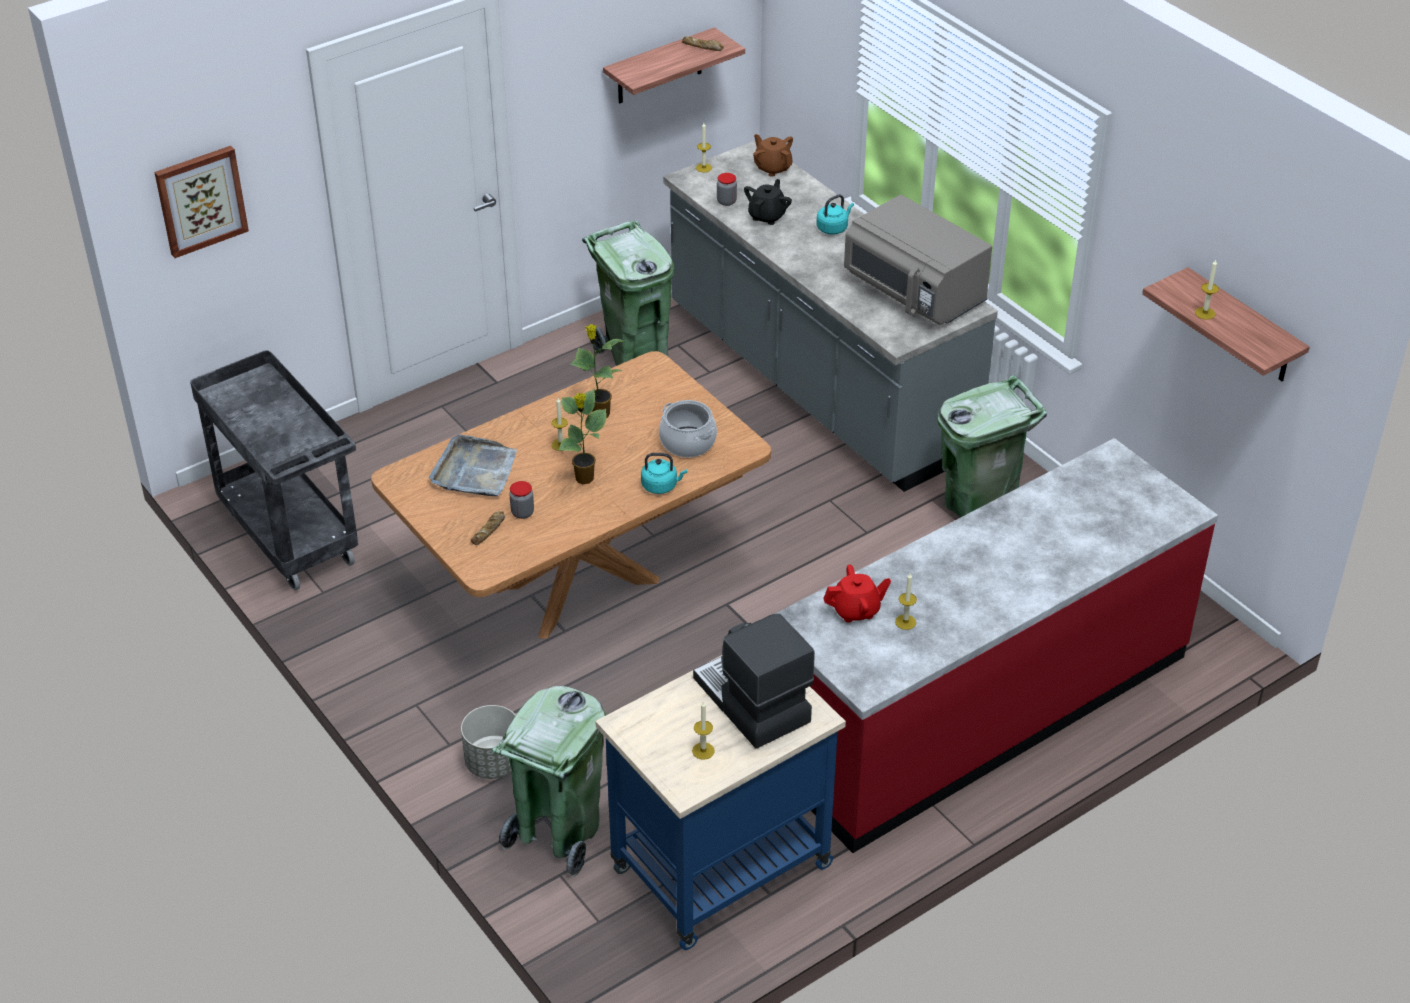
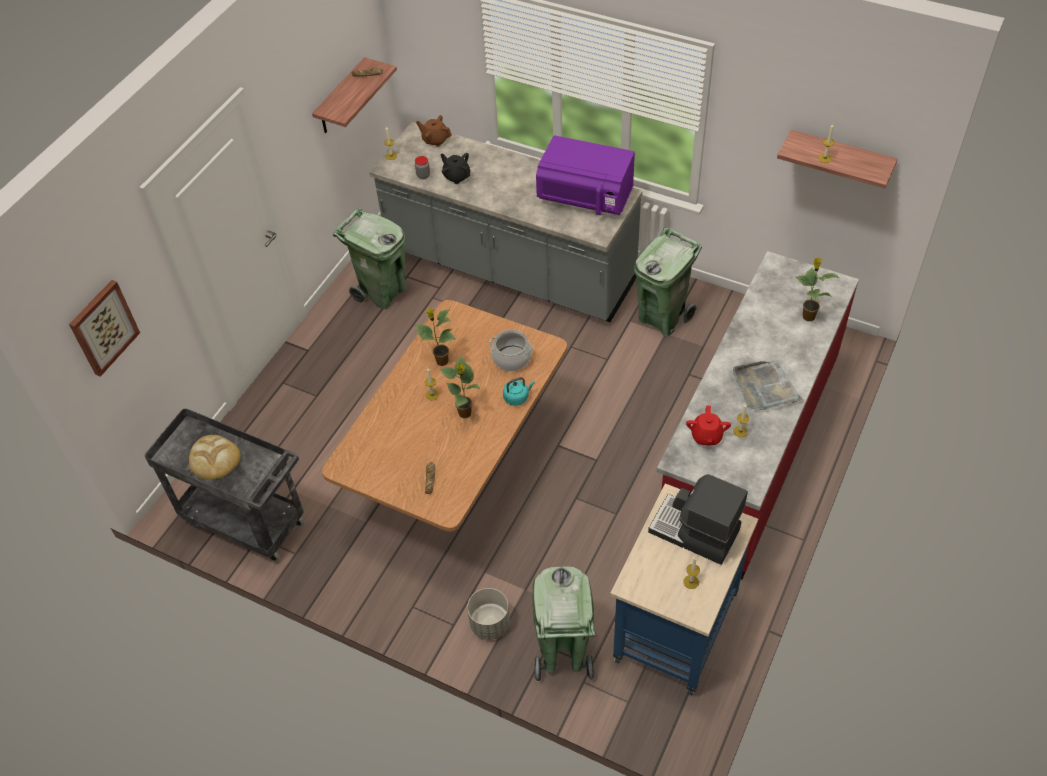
camera: 25 degrees left, 10 degrees up
(266, 417) = (214, 459): none -> bread
(474, 471) = (389, 438): grey tray -> grey tray (765, 388)
(522, 513) = (443, 456): jar -> none
(767, 216) = (456, 176): black teapot -> black teapot turned 45 degrees counterclockwise
(833, 228) = (504, 169): turquoise kettle -> none
(856, 610) = (706, 436): red teapot -> red teapot turned 135 degrees clockwise
(914, 293) = (585, 197): grey microwave -> purple microwave
(1107, 530) = (808, 316): none -> potted plant

